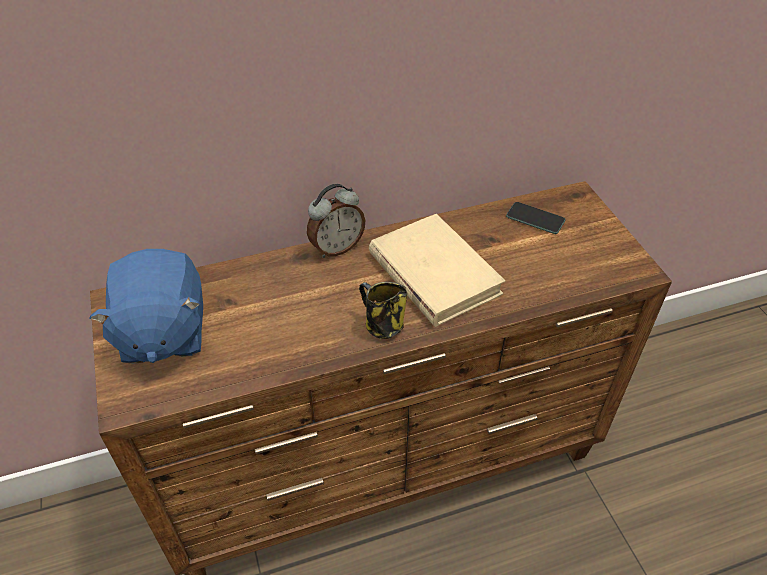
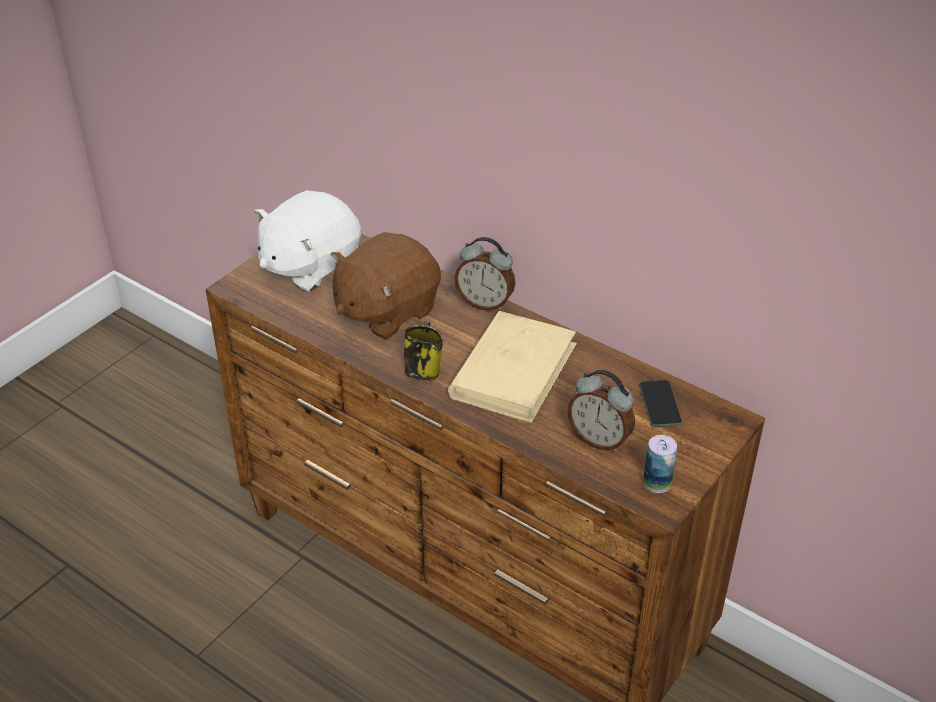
camera: 55 degrees right, 5 degrees down
(162, 333) = (309, 266): blue plush toy -> white plush toy
(282, 312) = (386, 311): none -> brown plush toy
(549, 267) = (599, 439): none -> alarm clock
(617, 262) = (657, 483): none -> can

